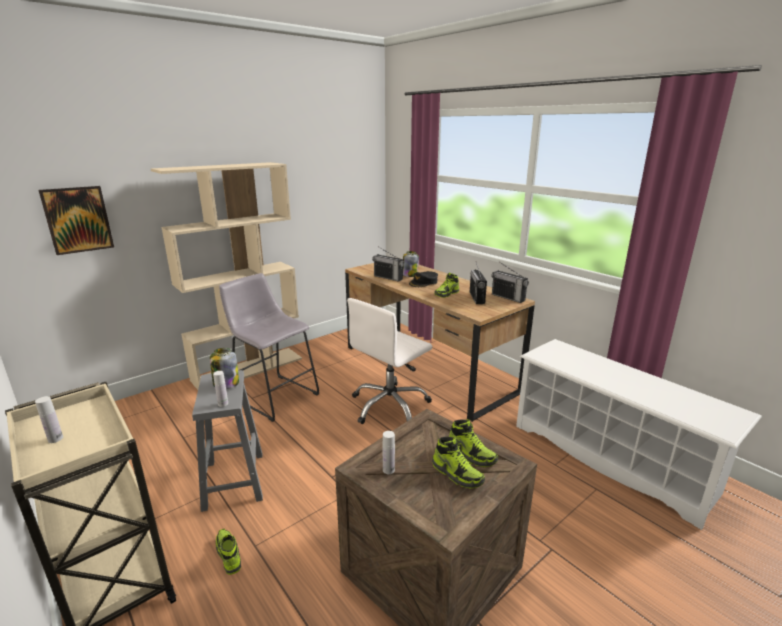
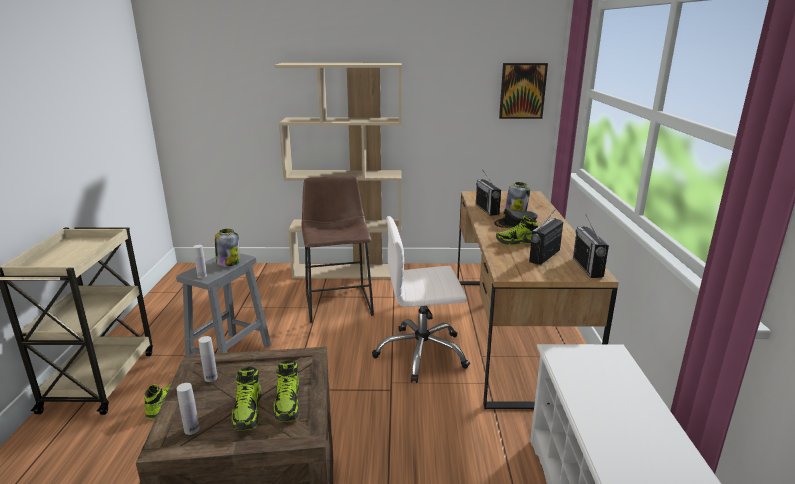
camera: 40 degrees right, 0 degrees up
(55, 439) = (61, 254): white bottle -> white bottle (191, 429)
(78, 219) = (224, 103): picture -> picture (522, 91)
(273, 395) = (338, 301): grey stool -> brown stool

